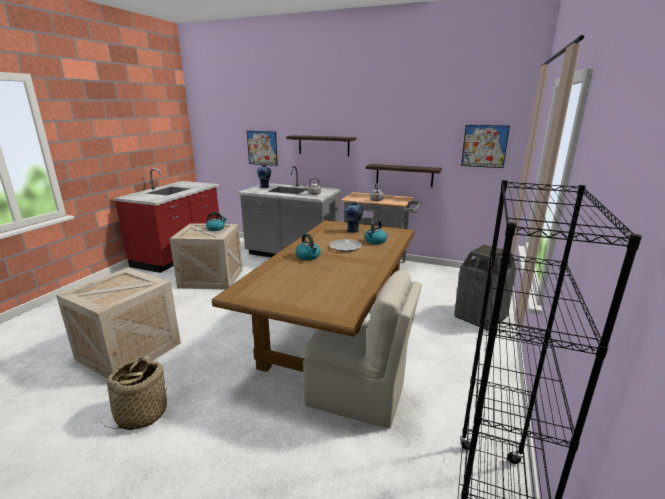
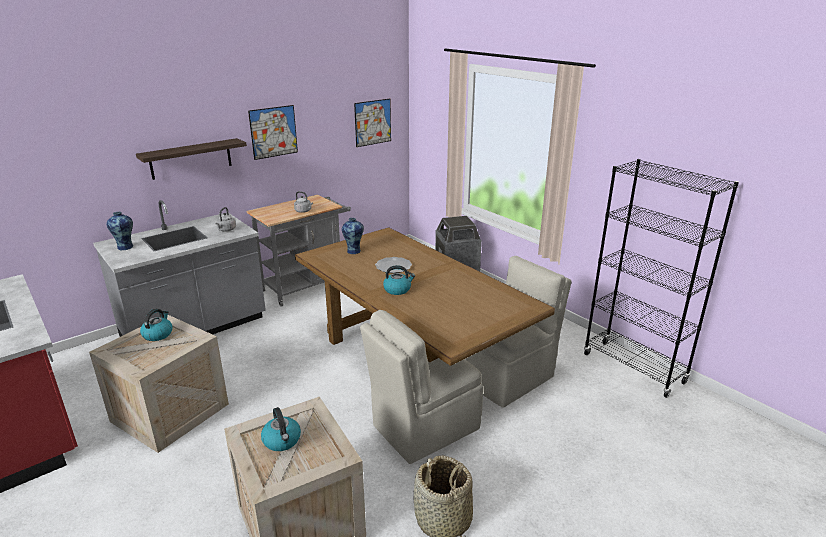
camera: 60 degrees left, 5 degrees up
(248, 368) = (423, 428): none -> beige chair
(262, 148) = (76, 186): picture -> picture (273, 132)
(375, 241) = (396, 251): kettle -> kettle (282, 441)
(404, 175) = (302, 172): shelf -> none

